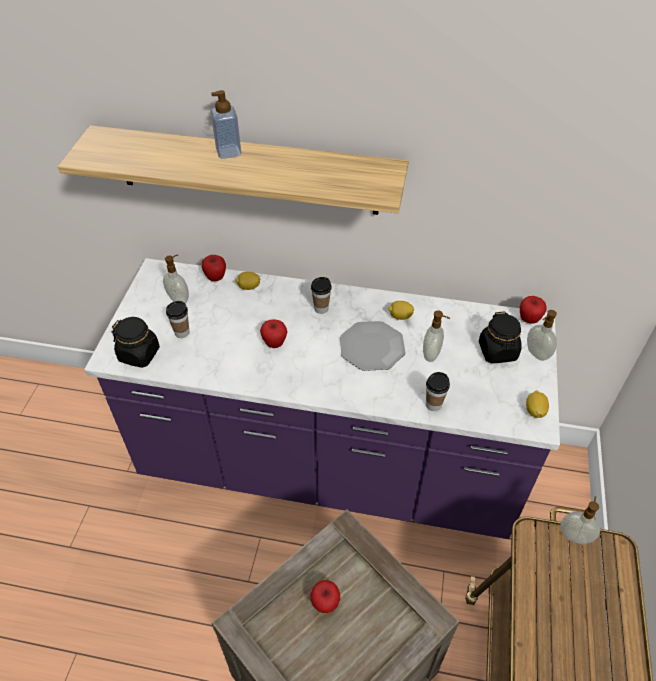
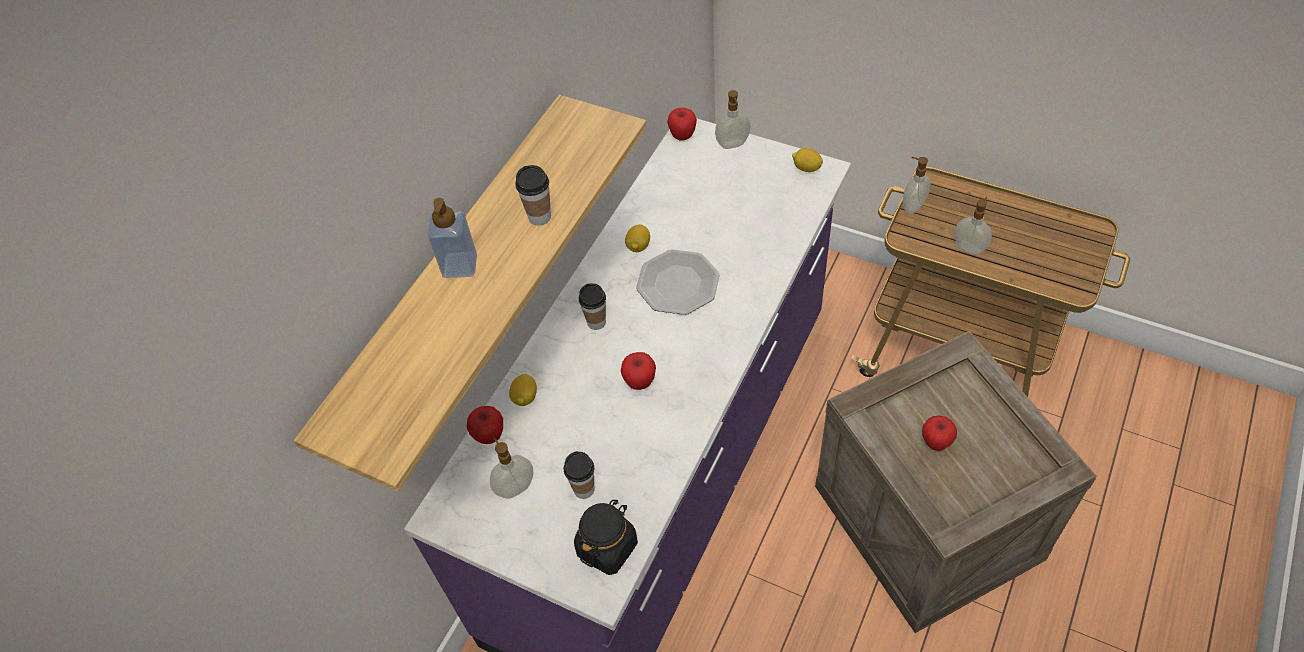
camera: 70 degrees left, 5 degrees up
(432, 354) = (706, 231): soap dispenser -> soap dispenser (969, 247)
(433, 404) = (778, 247): cup -> cup (539, 217)
(498, 351) = (720, 174): black jar -> none

